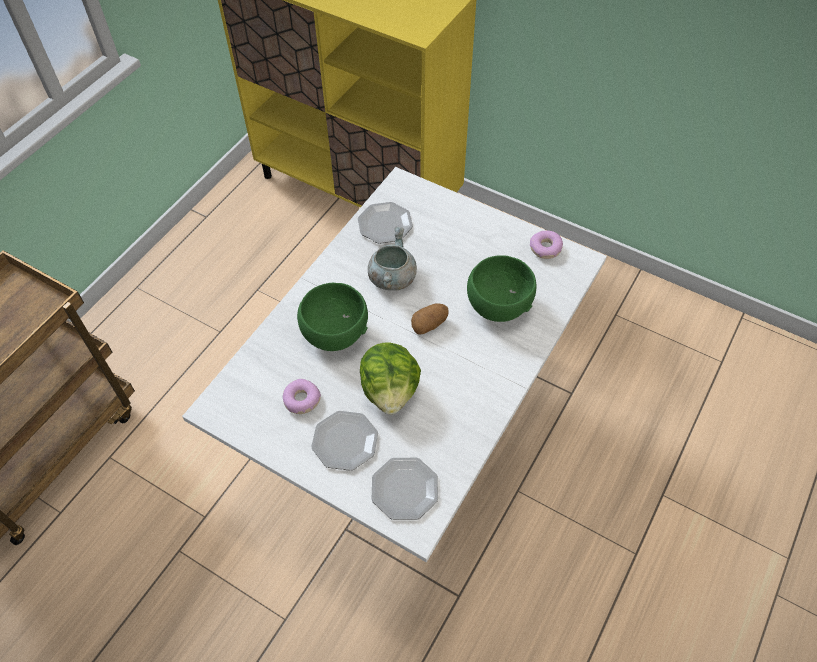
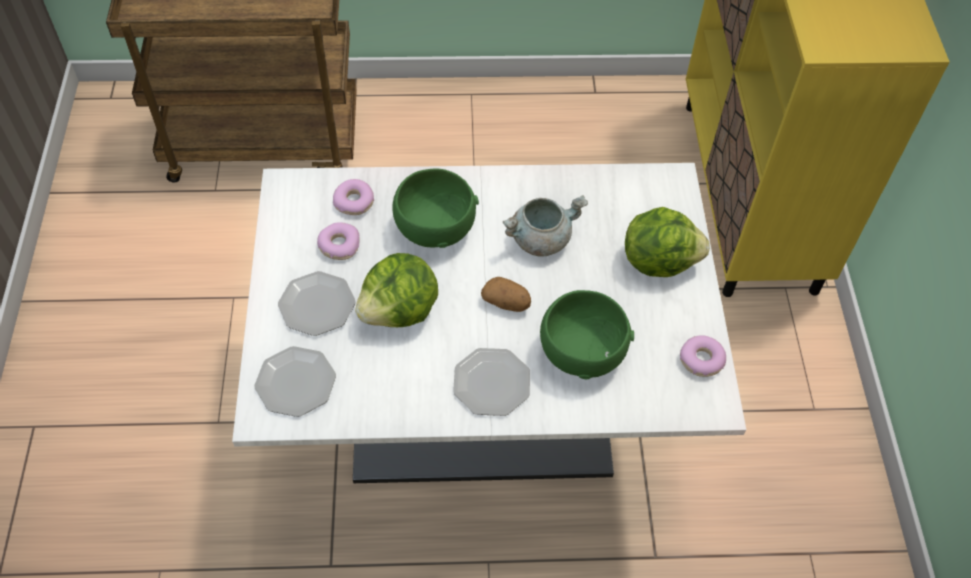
camera: 55 degrees right, 0 degrees up
(268, 370) = (354, 202): none -> donut
(385, 224) = (606, 196): plate -> plate (492, 384)
(457, 227) = (658, 260): none -> lettuce

